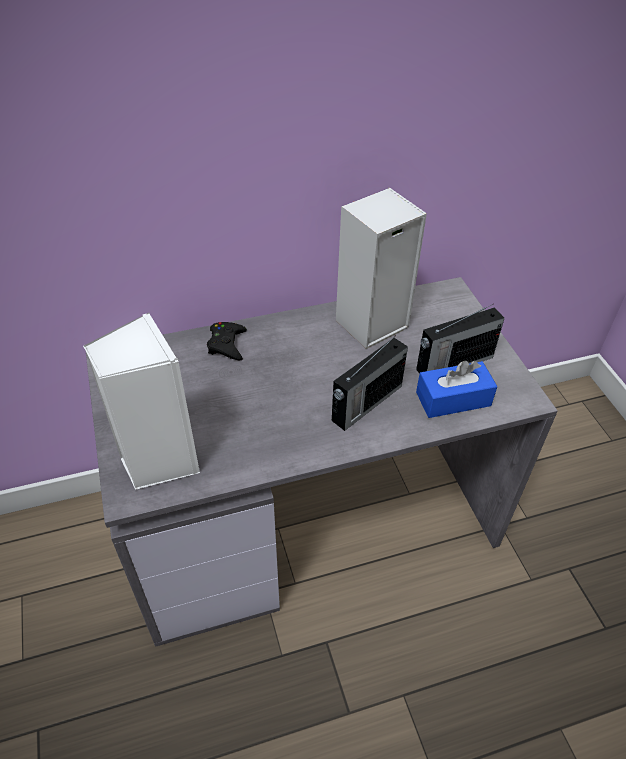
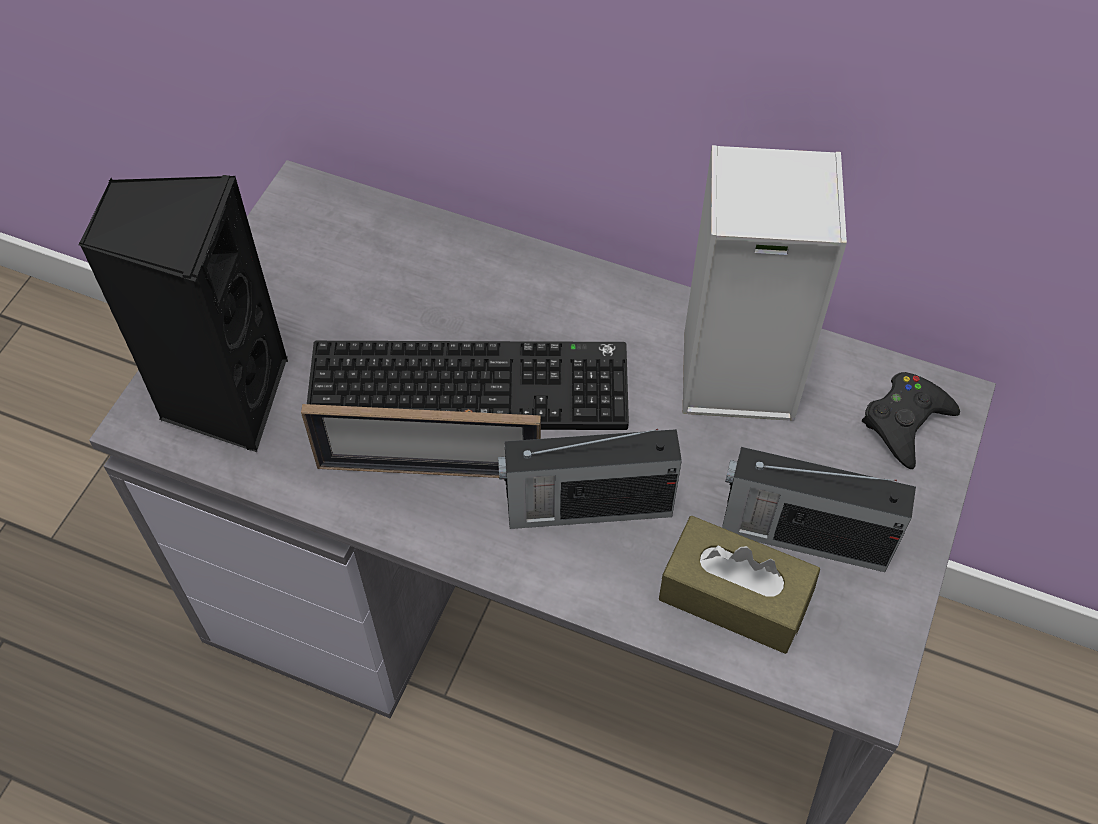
camera: 40 degrees right, 10 degrees up
(158, 460) = (224, 397): white speaker -> black speaker
(227, 344) = (479, 271): black game controller -> black game controller (905, 422)
(270, 387) = (472, 384): none -> keyboard
(286, 430) = (429, 470): none -> picture frame
(453, 399) = (734, 597): blue tissue box -> brown tissue box

